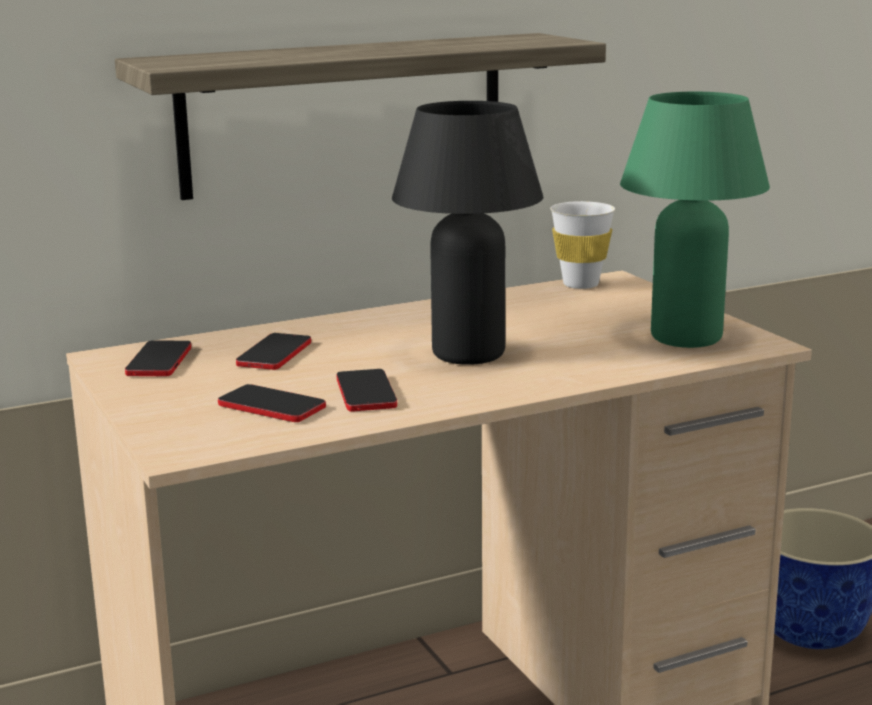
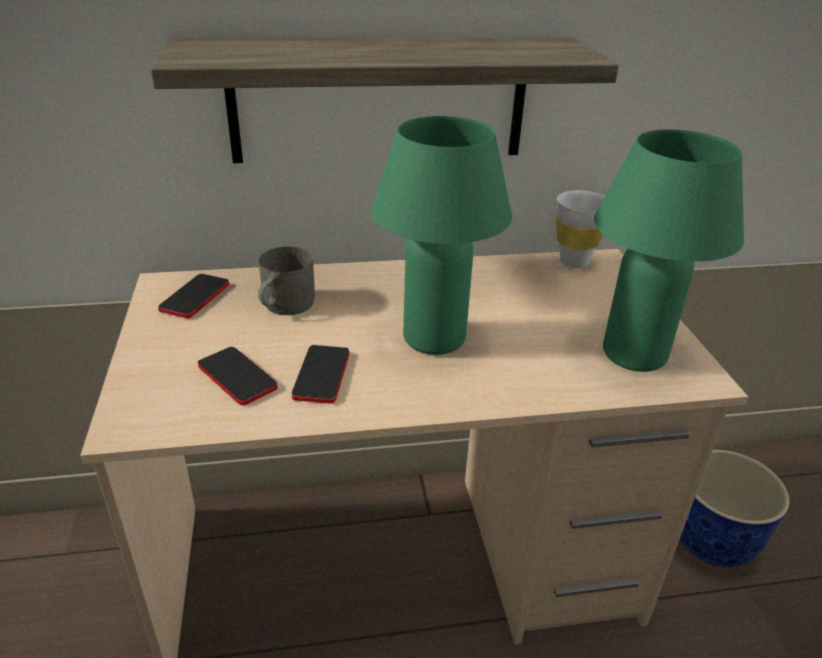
camera: 15 degrees right, 15 degrees up
(274, 353) = (284, 305): phone -> grey mug
(468, 354) = (434, 338): black table lamp -> green table lamp

